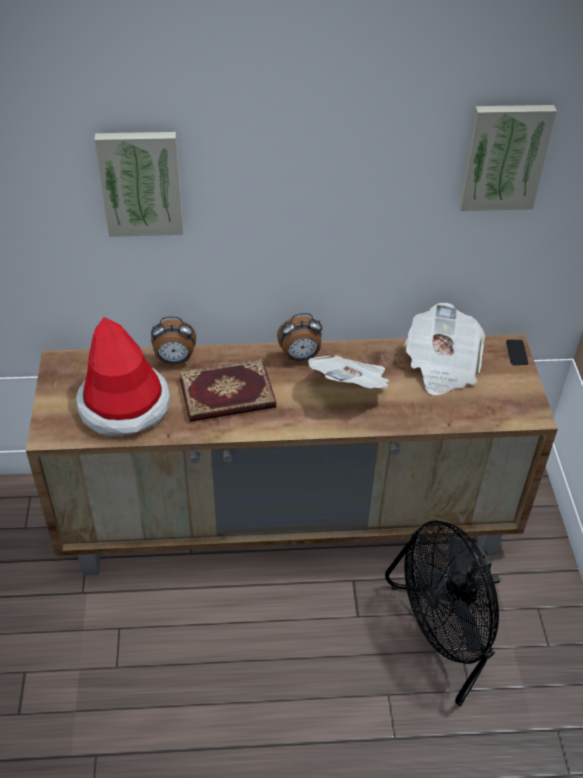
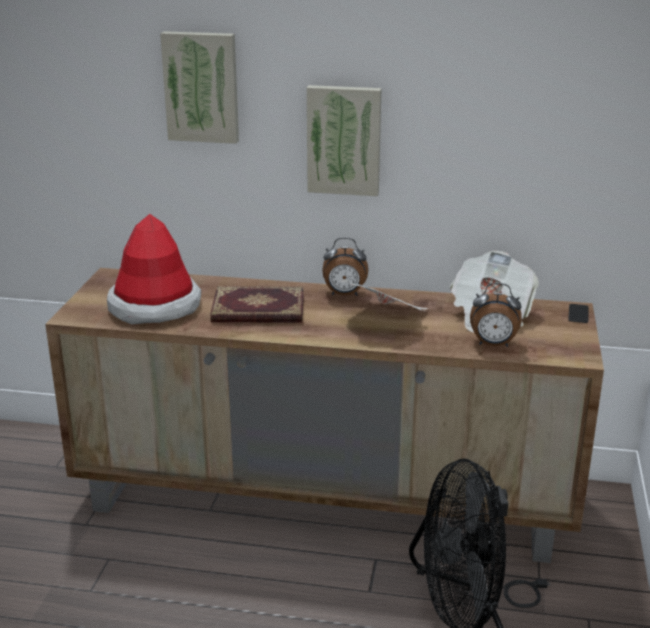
camera: 15 degrees right, 20 degrees down
(175, 360) = (219, 284): alarm clock -> alarm clock (493, 345)
(504, 156) = (553, 80): picture -> picture (344, 140)

